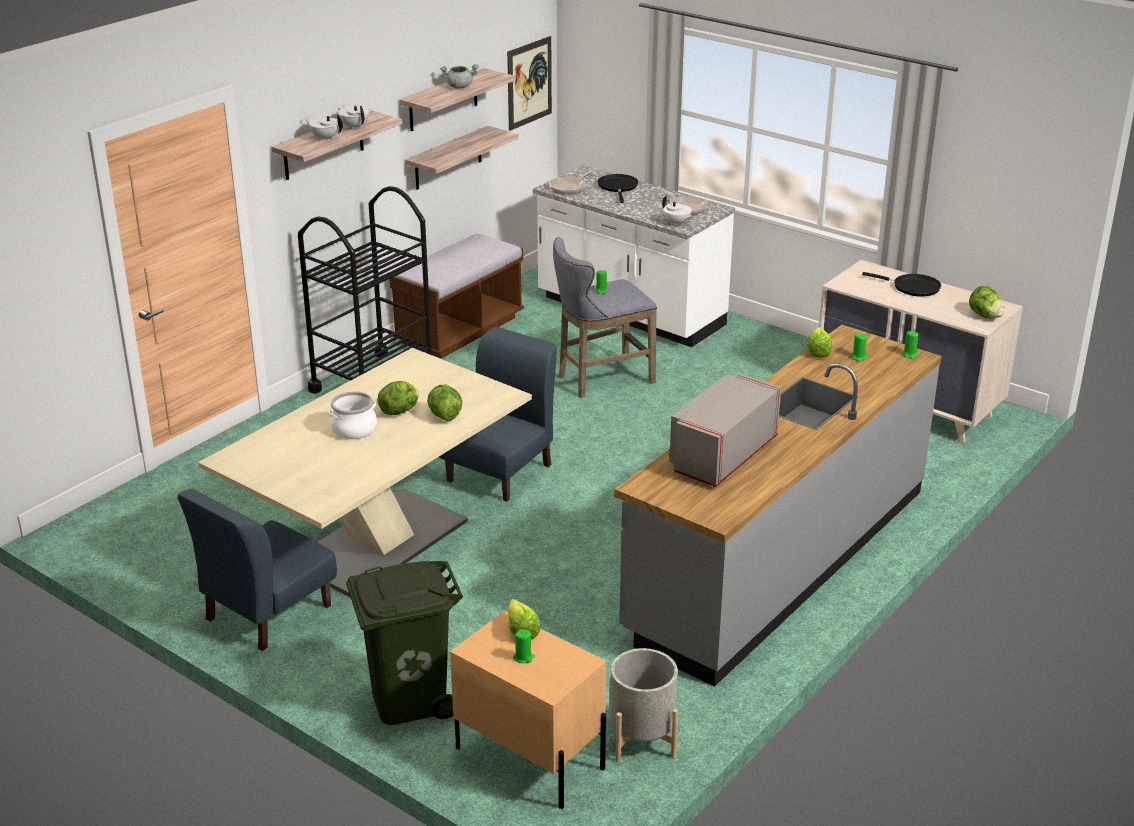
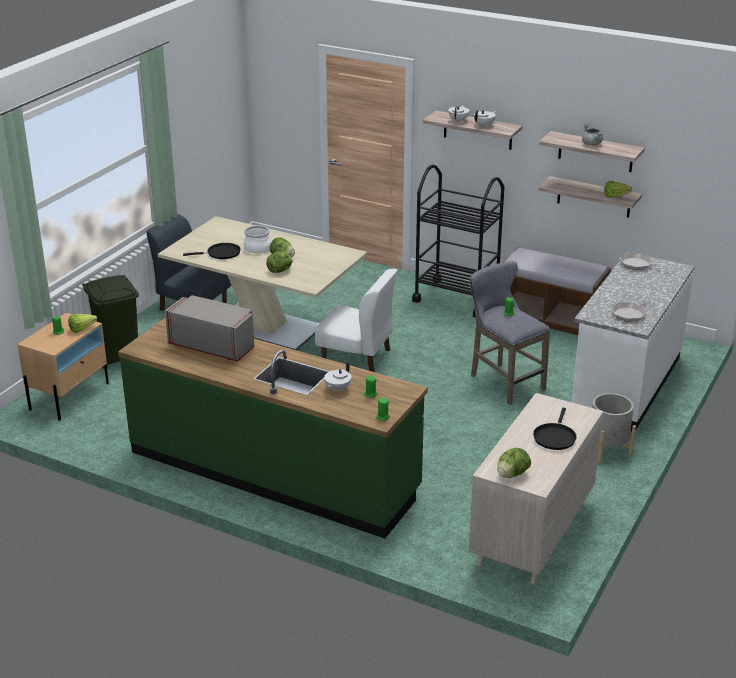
camera: 80 degrees right, 0 degrees up
(500, 472) = (356, 356): blue chair -> white chair
(529, 83) = (698, 183): picture -> none
(618, 187) = (654, 283): black frying pan -> black frying pan (221, 253)
(642, 739) = (83, 430): grey planter -> grey planter (607, 449)
(677, 223) = (594, 312): white teapot -> white teapot (337, 389)
(777, 560) = (274, 471): grey counter -> green counter
(819, 350) = (377, 377): lettuce -> lettuce (617, 197)

